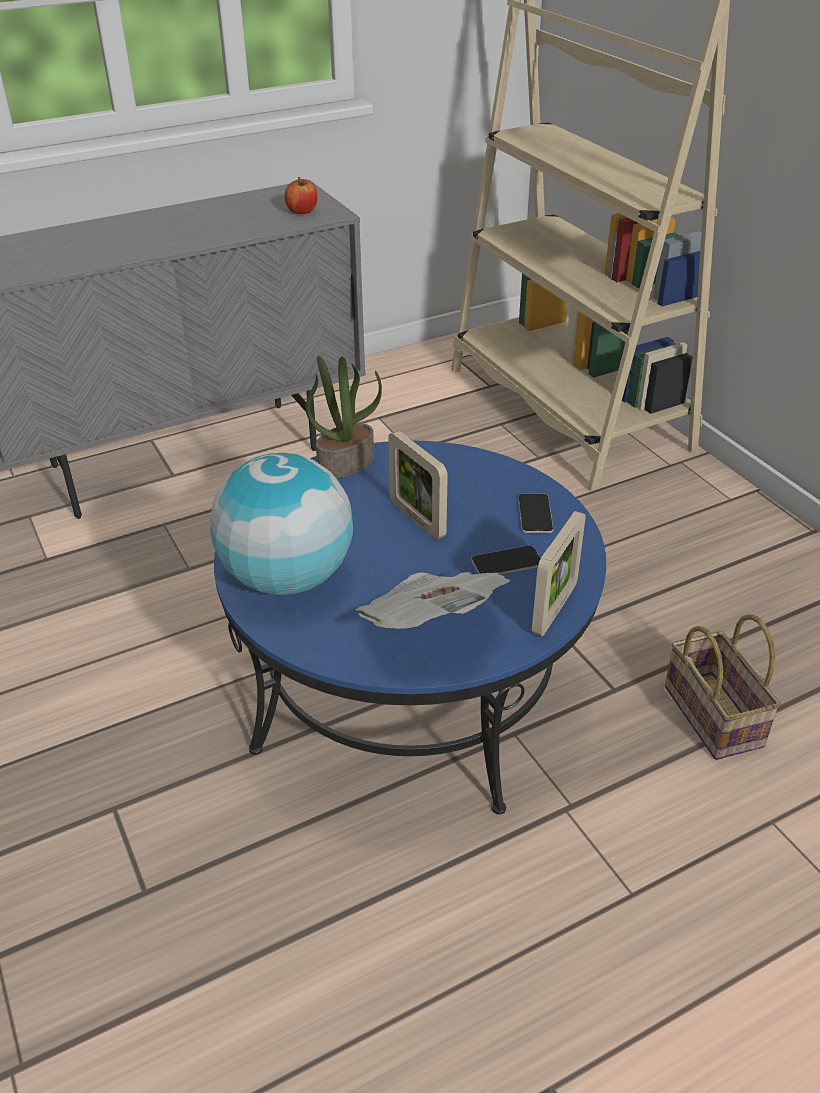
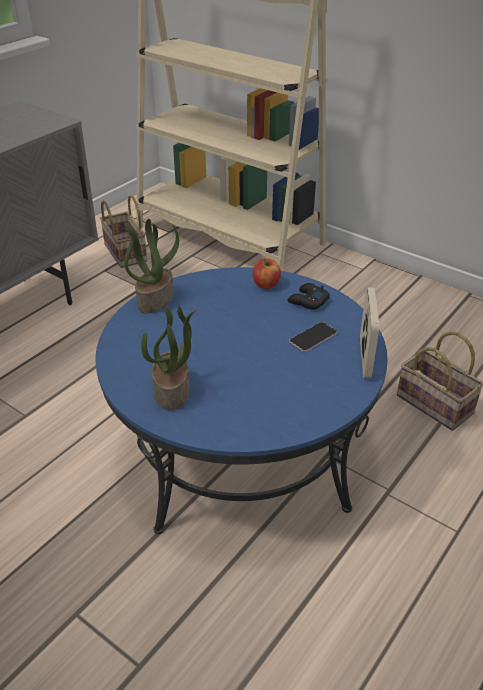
camera: 25 degrees left, 0 degrees up
(288, 578) = (172, 391): globe -> potted plant
(302, 211) = (33, 123): apple -> apple (266, 284)
(416, 400) = (124, 252): none -> basket
(417, 519) = (233, 325): picture frame -> none
(429, 625) = (294, 394): newspaper -> none
(535, 514) = (307, 301): phone -> black game controller

